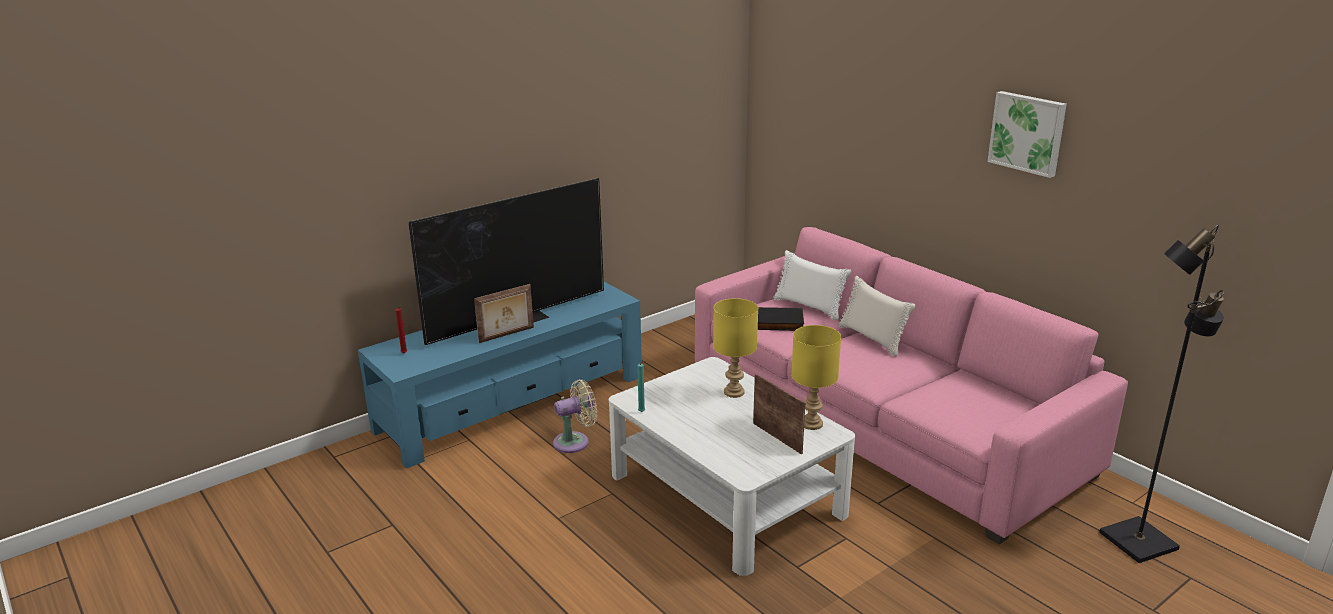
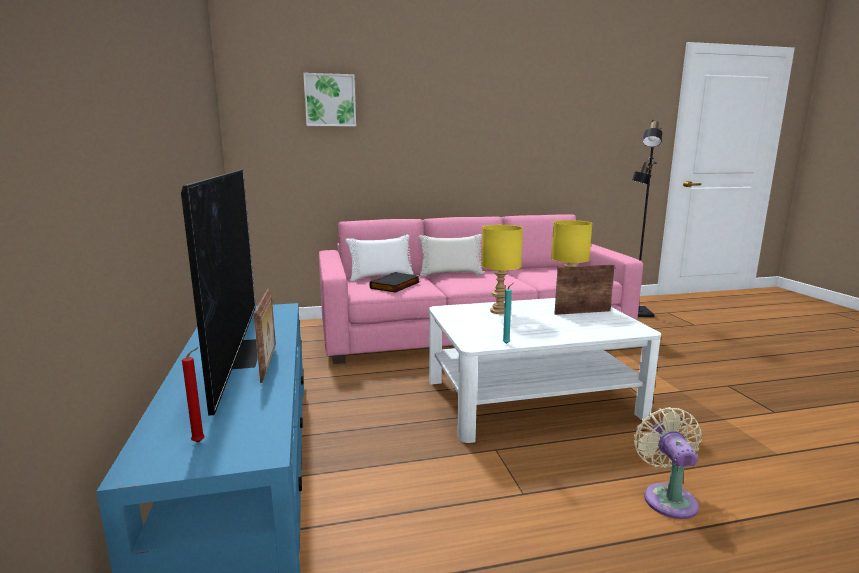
camera: 65 degrees left, 10 degrees down
(575, 442) = (381, 449): beige fan -> beige fan (668, 497)
(1028, 133) = (496, 111): picture -> picture (330, 100)

